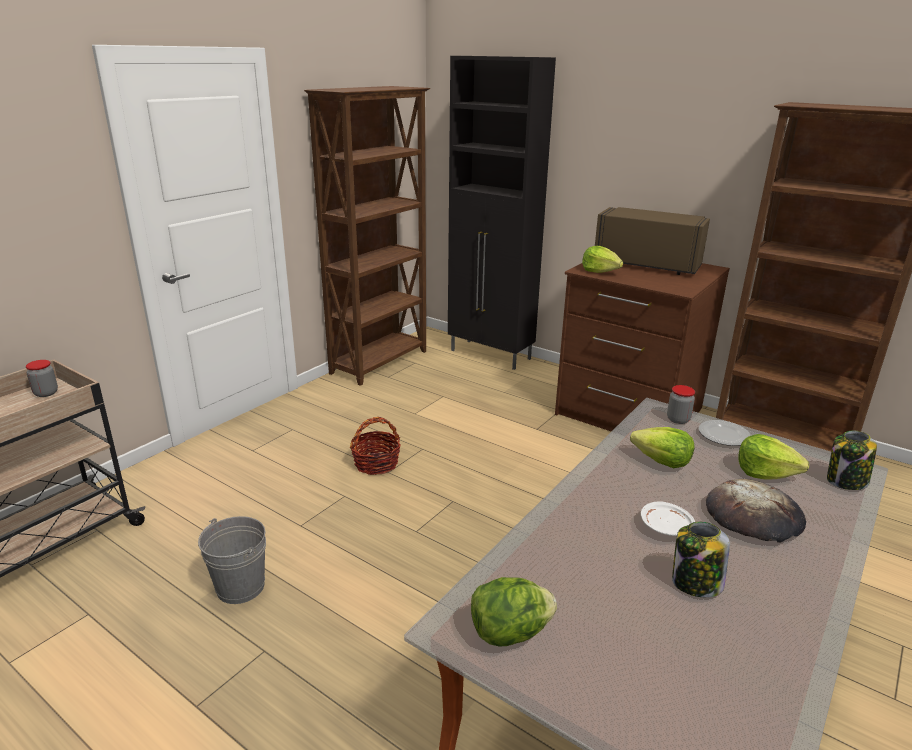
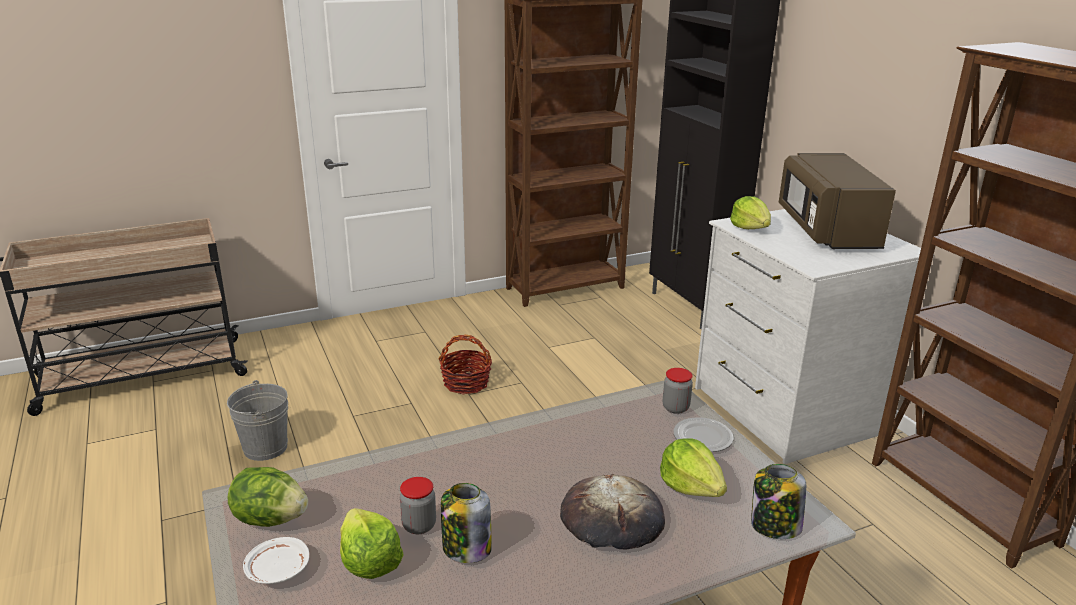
camera: 30 degrees right, 0 degrees up
(46, 393) = (189, 244): jar -> jar (419, 525)
(628, 412) = (786, 410): brown dresser -> white dresser
(647, 264) = (826, 230): brown microwave -> brown microwave turned 150 degrees counterclockwise
(662, 461) = (596, 440): lettuce -> lettuce (369, 561)
(666, 527) = (510, 495): white plate -> white plate (277, 570)

